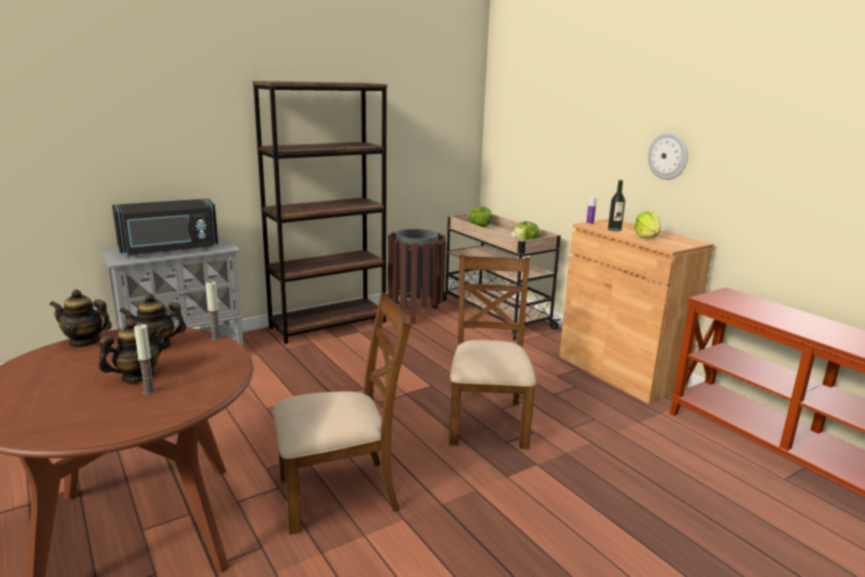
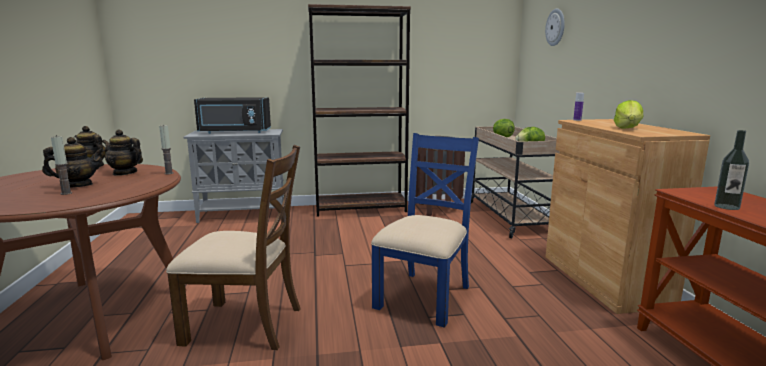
camera: 25 degrees right, 5 degrees down
(487, 421) = (425, 296): brown chair -> blue chair
(614, 229) = (598, 123): bottle -> bottle (726, 207)
(668, 156) = (665, 43): wall clock -> wall clock (555, 27)

